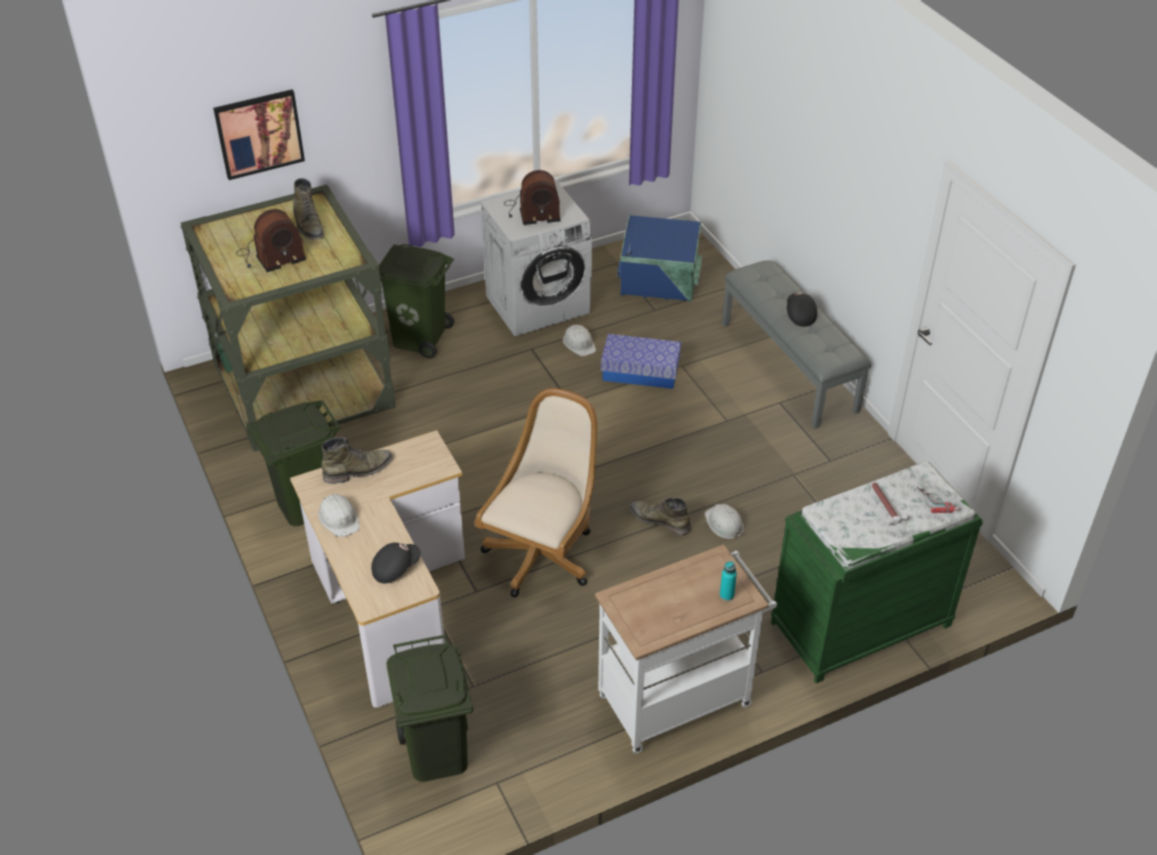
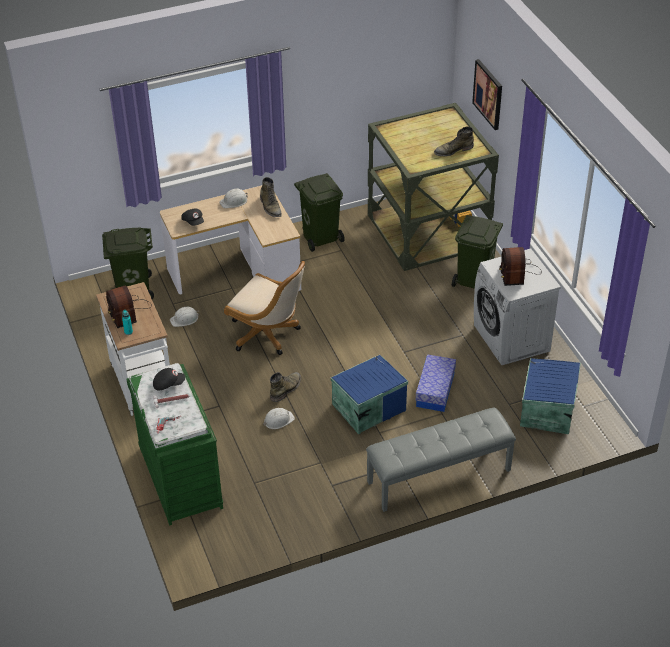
camera: 95 degrees right, 0 degrees up
(270, 256) = (420, 137): radio -> radio (128, 311)
(579, 343) = (468, 359): white hard hat -> white hard hat (184, 319)
(682, 433) = (367, 407): none -> blue storage box
(799, 314) = (437, 440): black cap -> black cap (168, 384)

